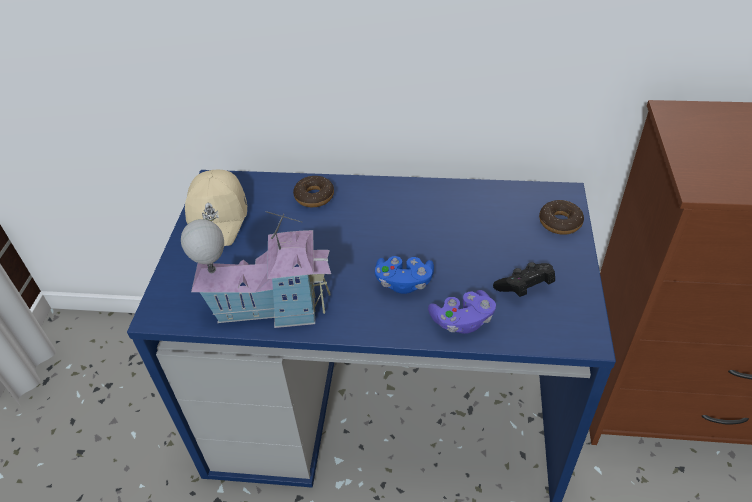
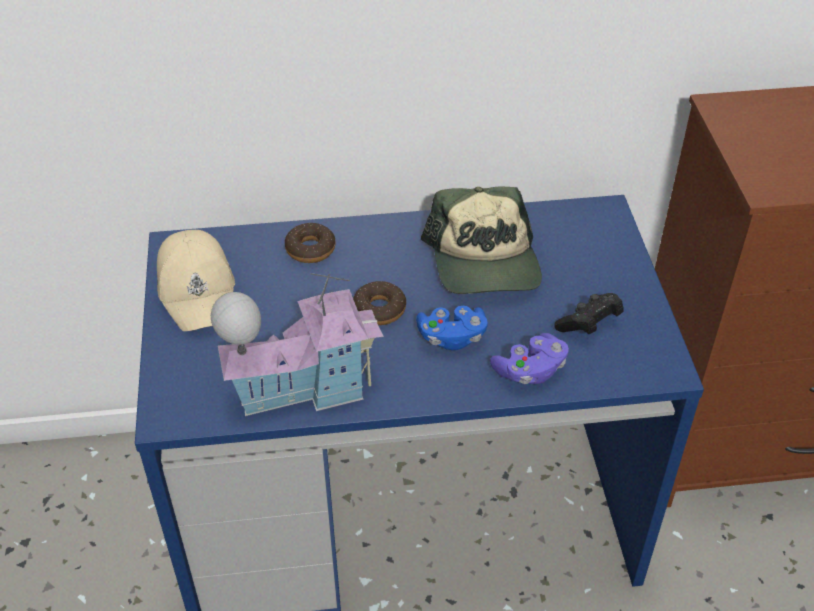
camera: 15 degrees left, 0 degrees up
(450, 223) = (484, 261): none -> cap
(560, 222) = (609, 244): donut -> donut (379, 309)

